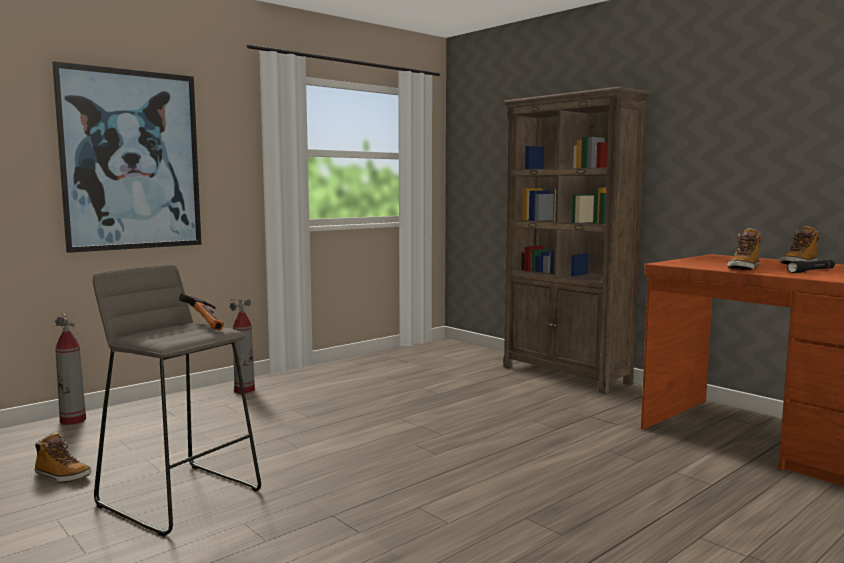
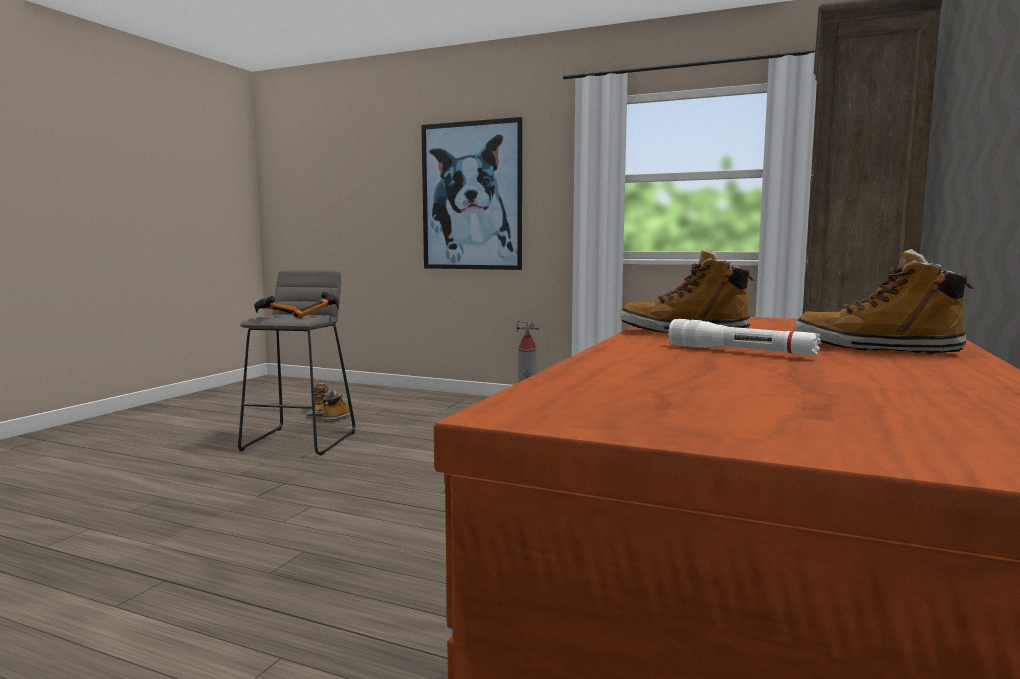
camera: 65 degrees right, 0 degrees up
(73, 421) = (411, 393): fire extinguisher -> none
(109, 468) = (338, 417): none -> boot
(166, 336) = (275, 316): none -> hammer
(811, 271) = (740, 351): black flashlight -> white flashlight

